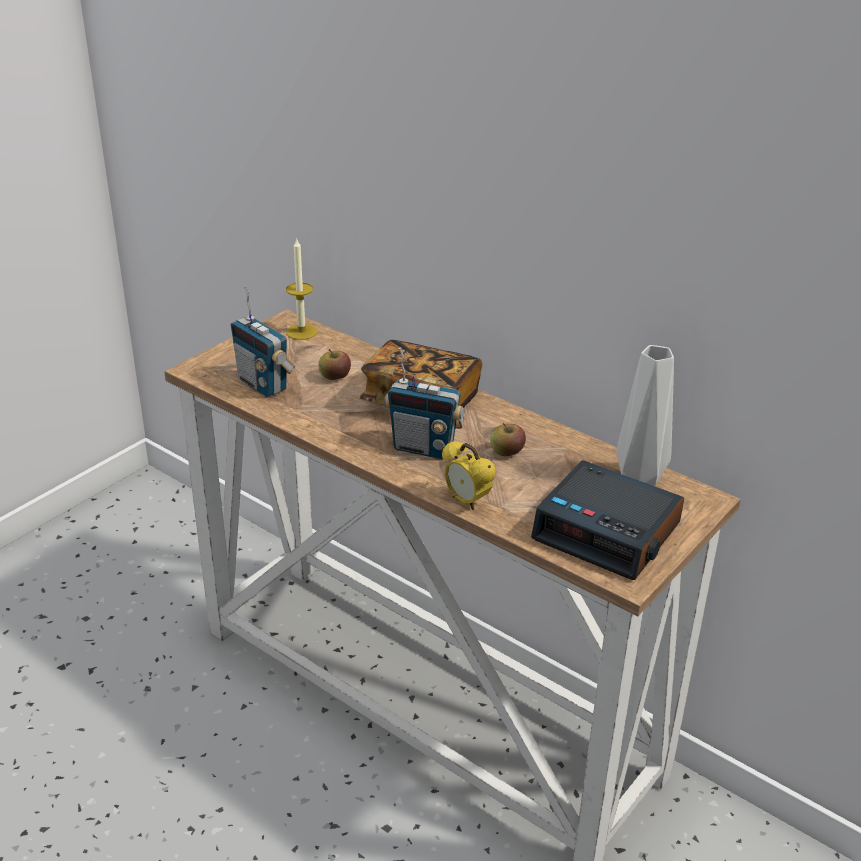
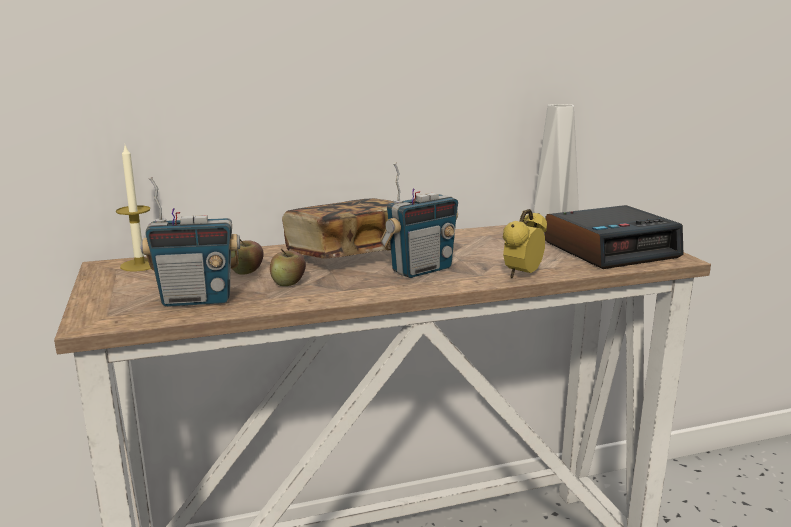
camera: 55 degrees left, 15 degrees down
(467, 501) = (522, 275): alarm clock -> alarm clock turned 135 degrees clockwise
(507, 452) = (468, 249): apple -> apple (288, 283)

